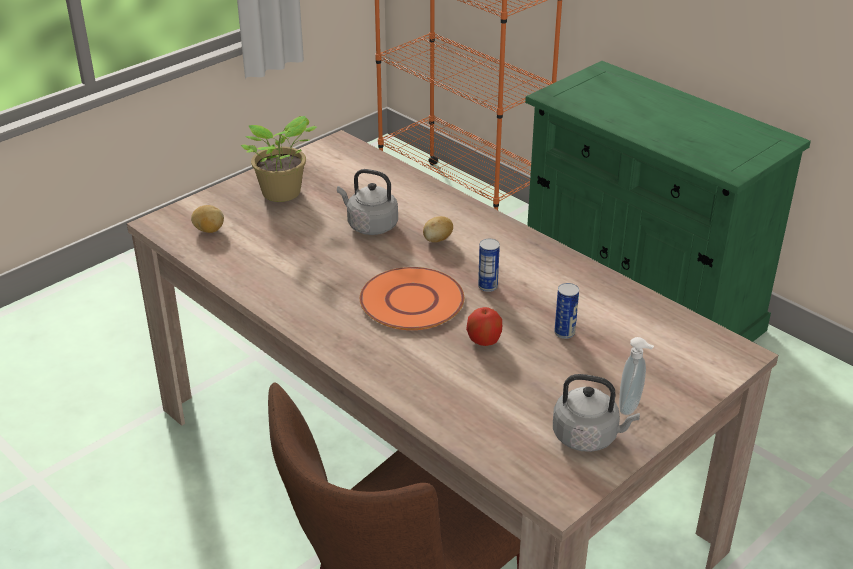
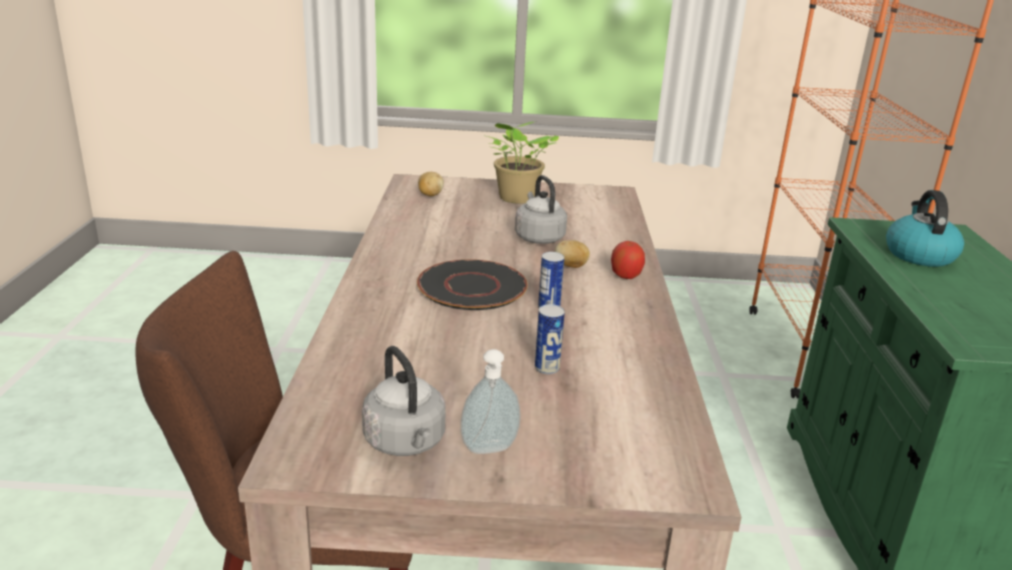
camera: 45 degrees right, 10 degrees down
(411, 300) = (472, 286): orange plate -> black plate
(484, 341) = (469, 336): apple -> apple (625, 276)
(617, 106) = (919, 254): none -> kettle

